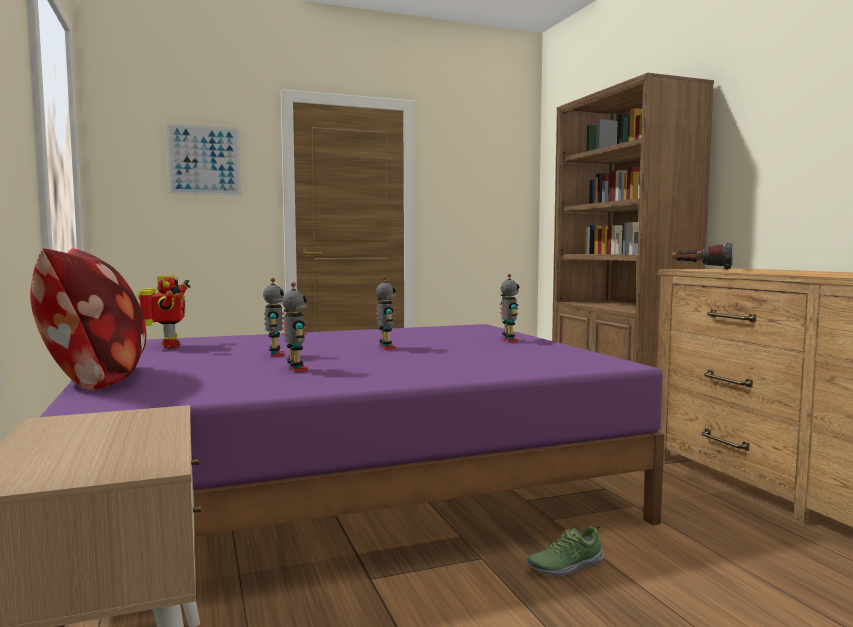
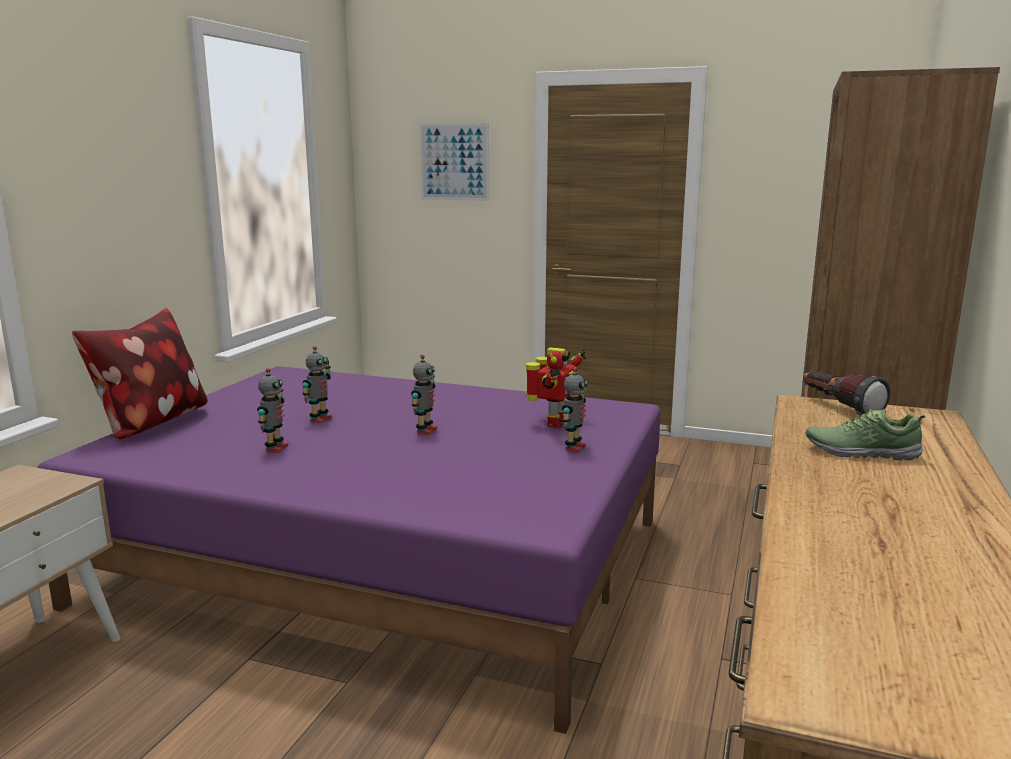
camera: 40 degrees right, 10 degrees up
(168, 346) = (289, 385): toy robot -> toy robot (554, 423)
(565, 566) = (390, 726): shoe -> shoe (861, 452)

